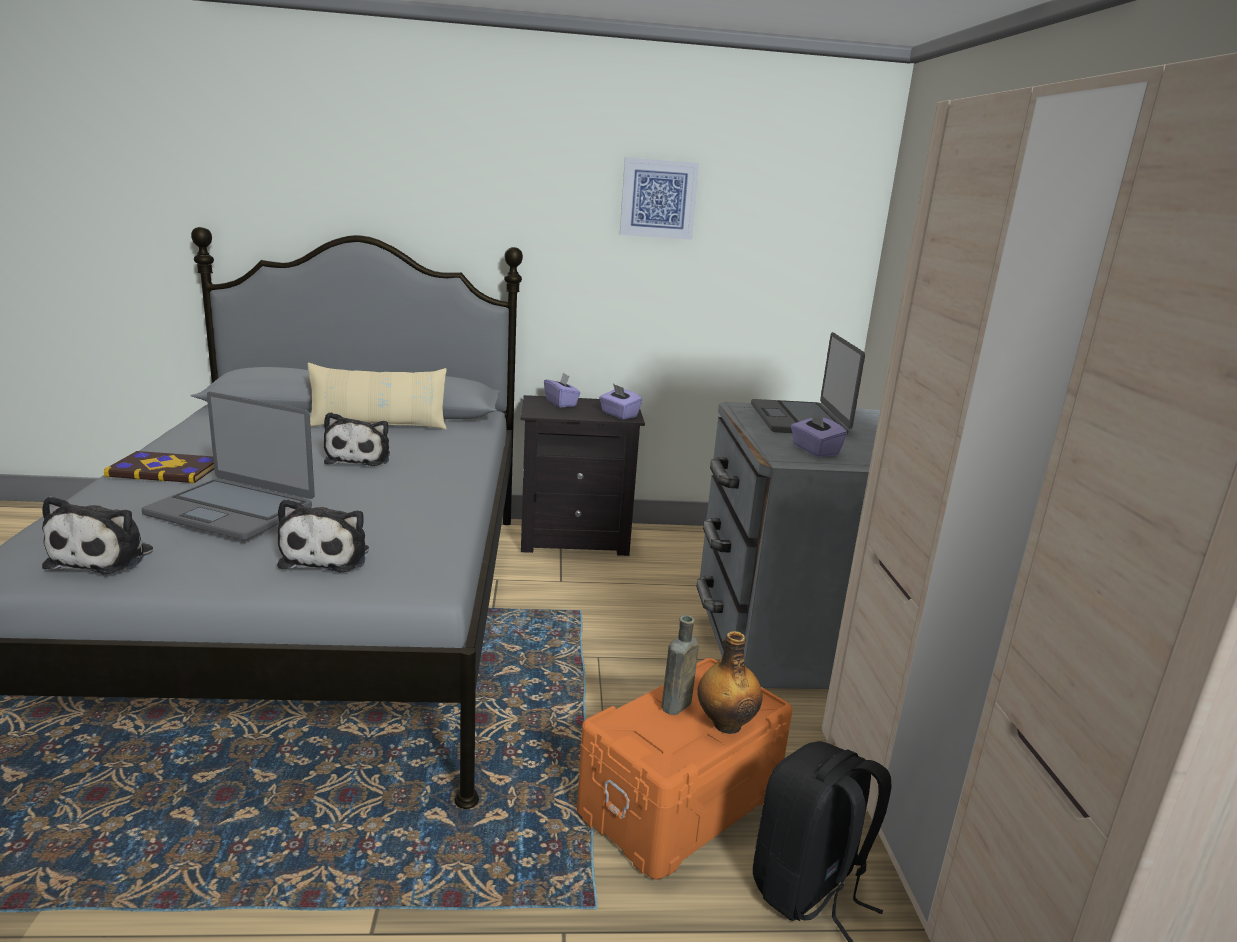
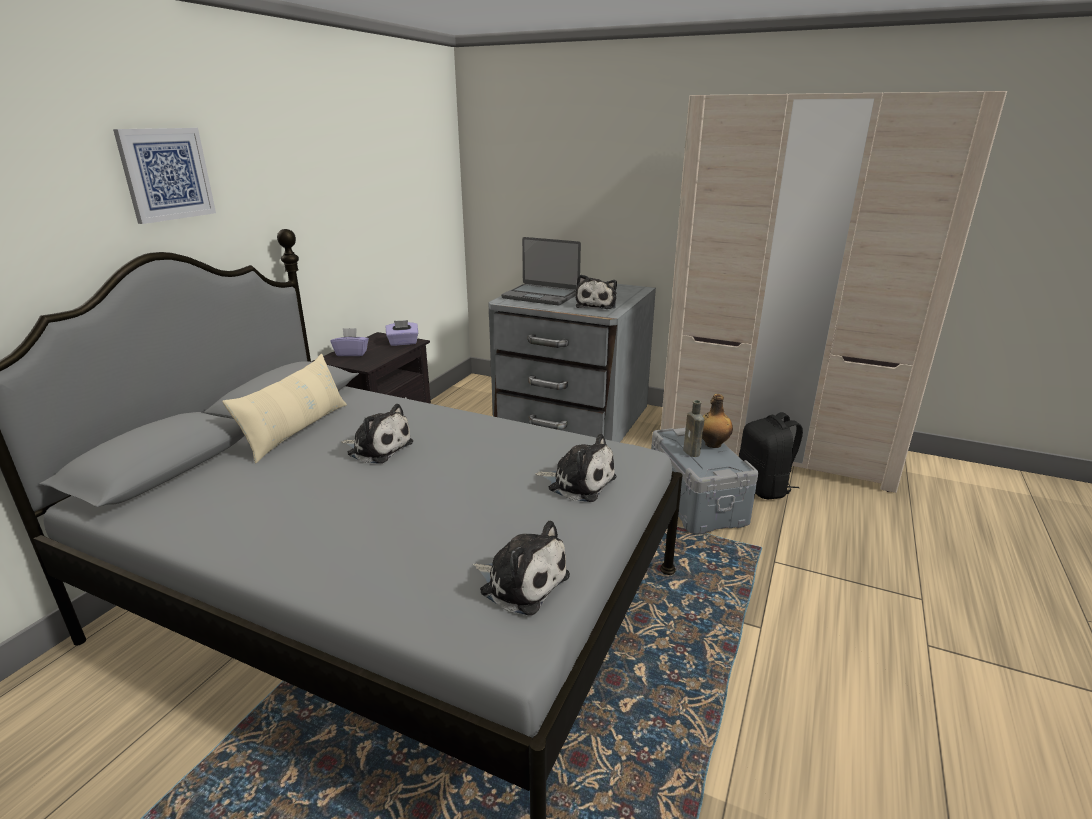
camera: 60 degrees left, 5 degrees up
(165, 470) = (310, 546): book -> none
(232, 510) = (466, 512): laptop -> none
(658, 199) = (356, 164): picture -> picture (166, 174)
(678, 801) = (695, 502): orange storage box -> grey storage box
(814, 450) = (596, 305): purple tissue box -> plush toy

